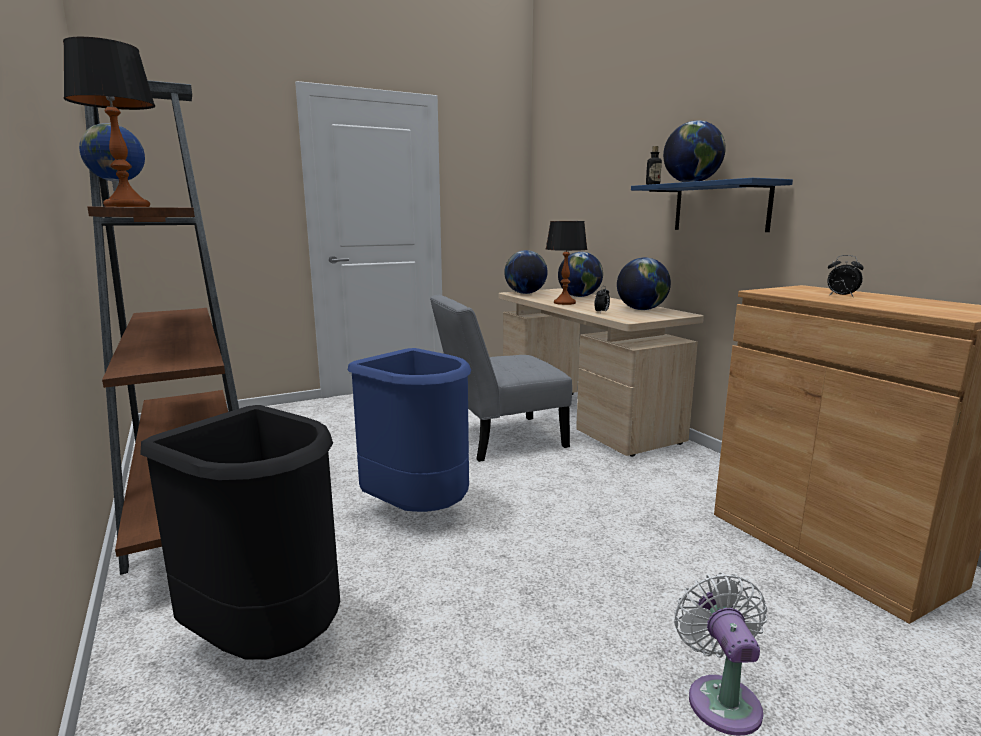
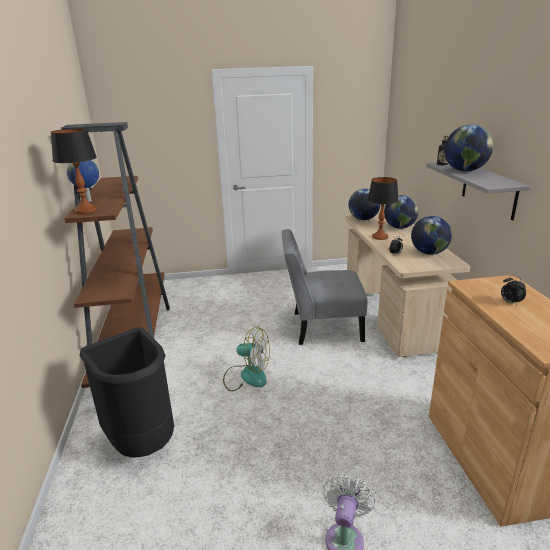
camera: 20 degrees right, 10 degrees up
(418, 510) = (246, 376): blue trash can -> fan
(721, 207) = (489, 189): blue shelf -> grey shelf

